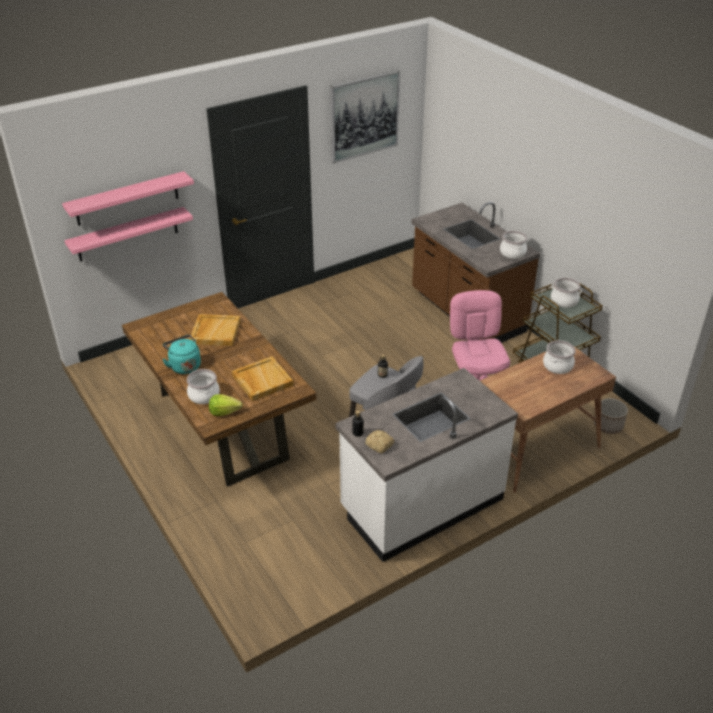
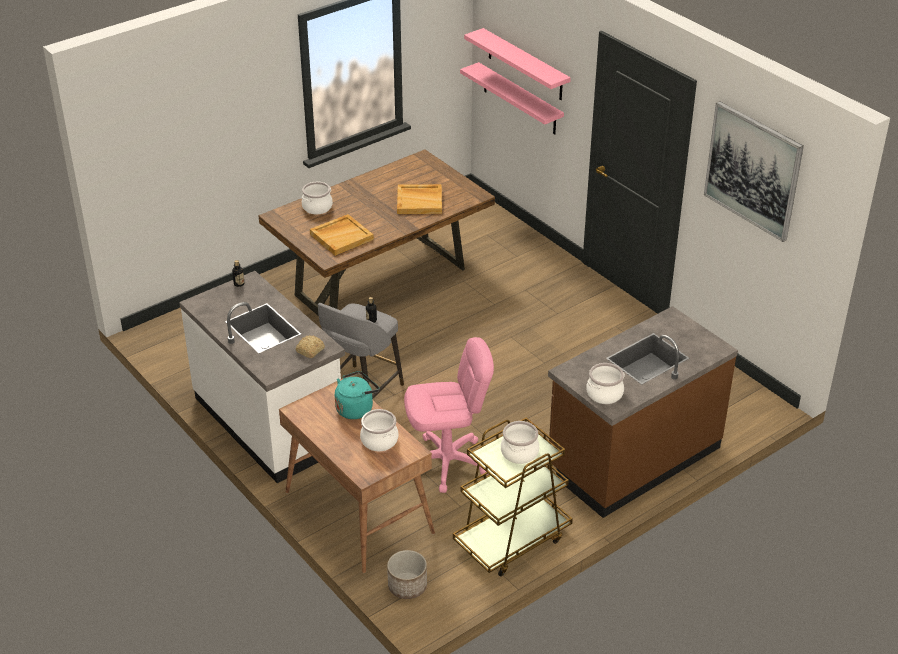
camera: 85 degrees right, 0 degrees up
(184, 366) = (361, 191): turquoise kettle -> turquoise kettle (356, 408)
(224, 412) = (293, 221): lettuce -> none
(379, 445) = (221, 297): bread -> bread (309, 351)

